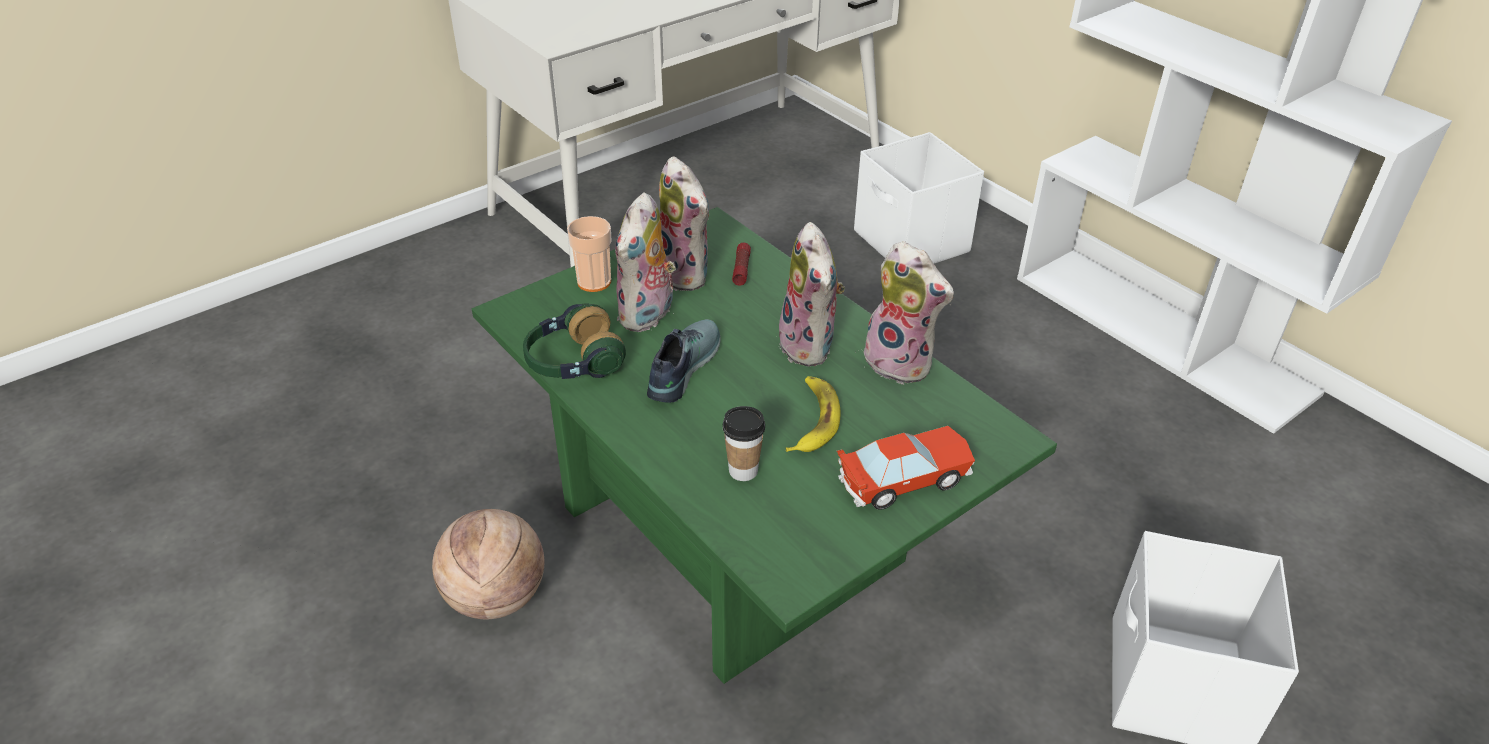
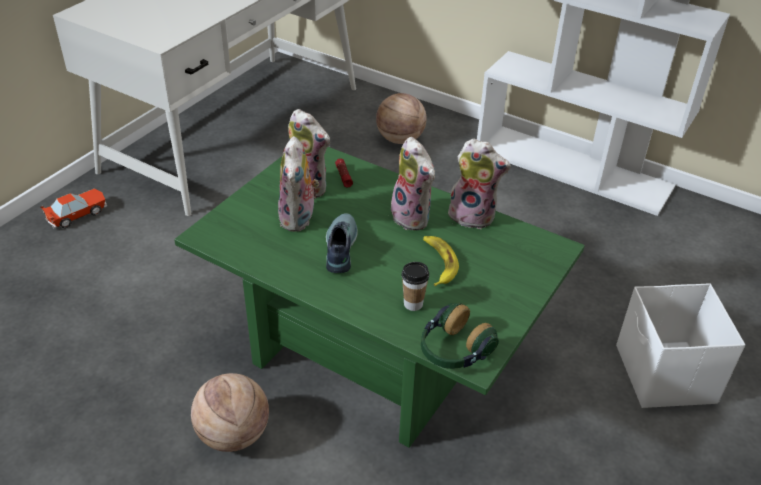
camera: 20 degrees left, 0 degrees up
(573, 363) = (266, 260): headphones -> headphones (454, 351)
(594, 282) = (250, 204): cup -> none
(905, 479) = (511, 286): toy car -> toy car (77, 214)
(911, 243) = (400, 139): white storage box -> basketball

